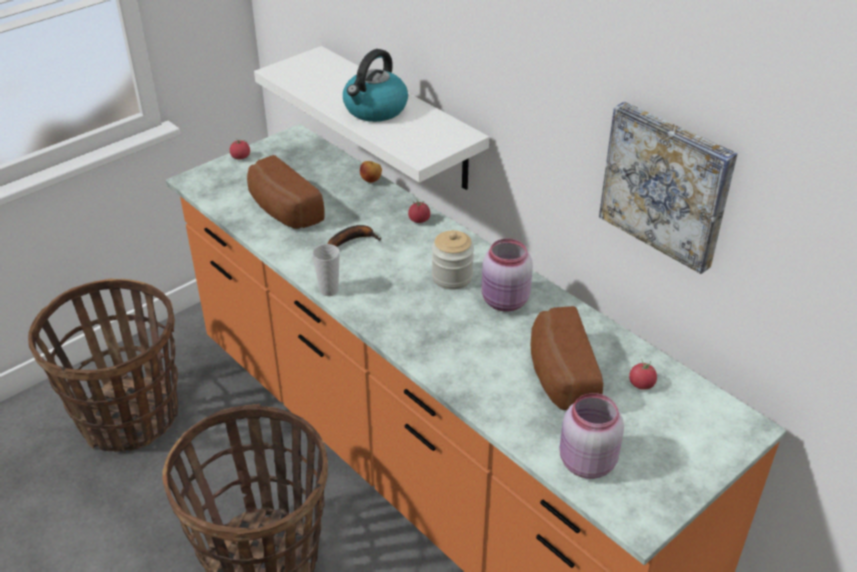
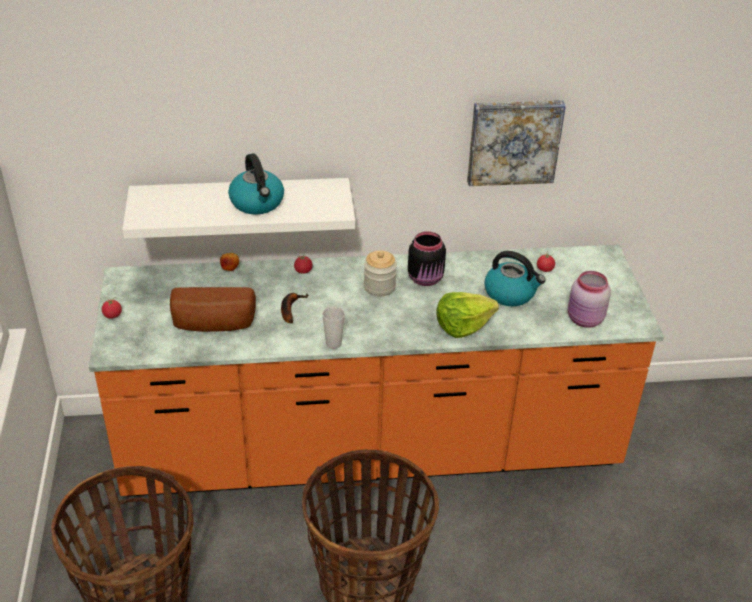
camera: 55 degrees left, 0 degrees up
(456, 364) = (462, 325): none -> lettuce
(505, 302) = (426, 279): pink jar -> black jar
(558, 376) = (510, 293): bread -> kettle

